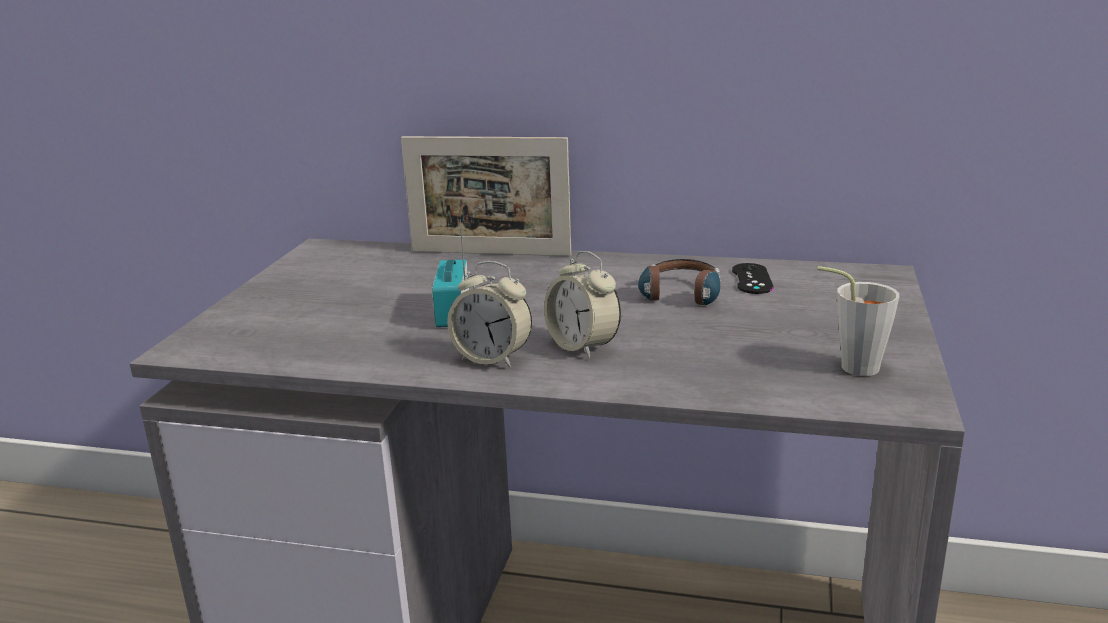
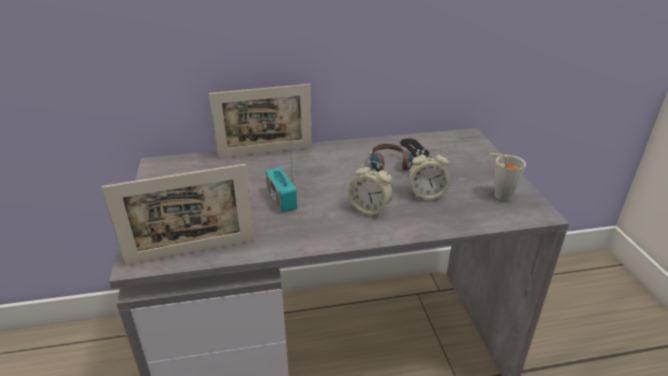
camera: 25 degrees left, 10 degrees up
(262, 351) = (191, 252): none -> picture frame
(492, 358) = (330, 227): alarm clock -> alarm clock (426, 194)

